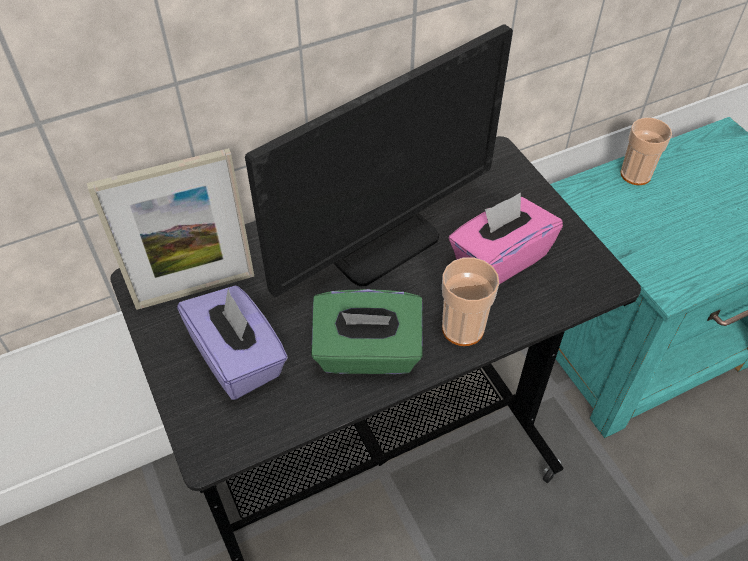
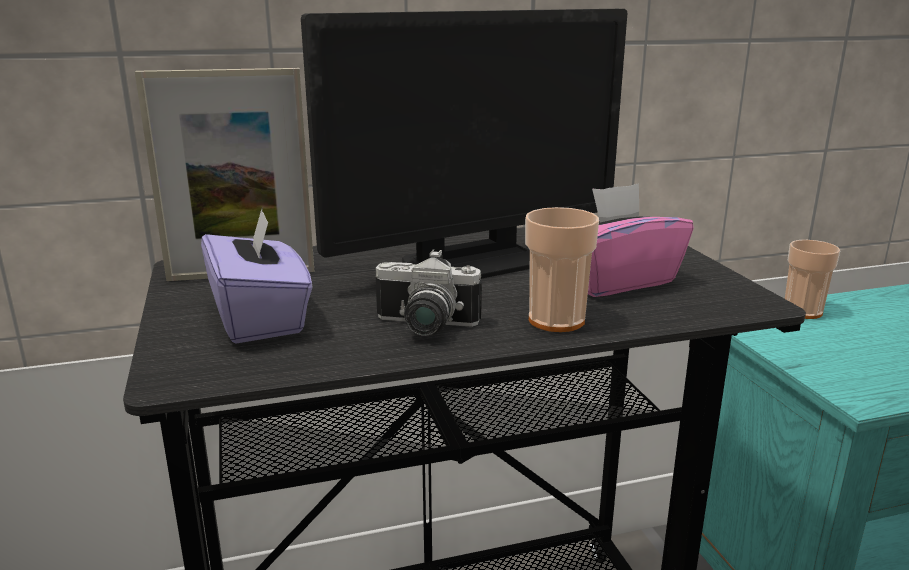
camera: 10 degrees right, 30 degrees down
(367, 354) = (423, 327): green tissue box -> camera

